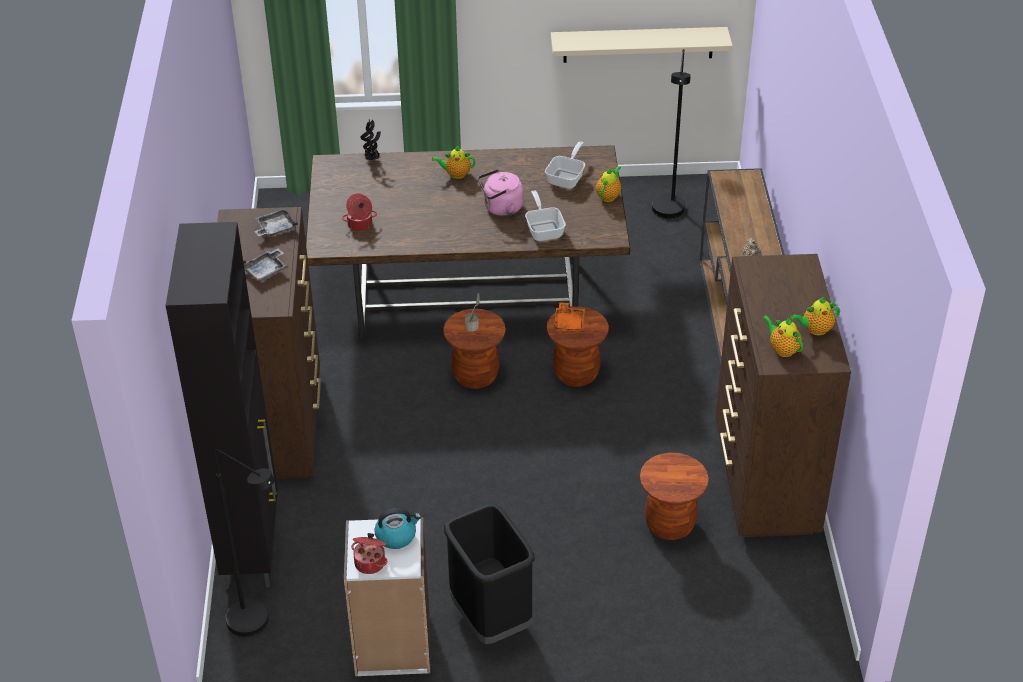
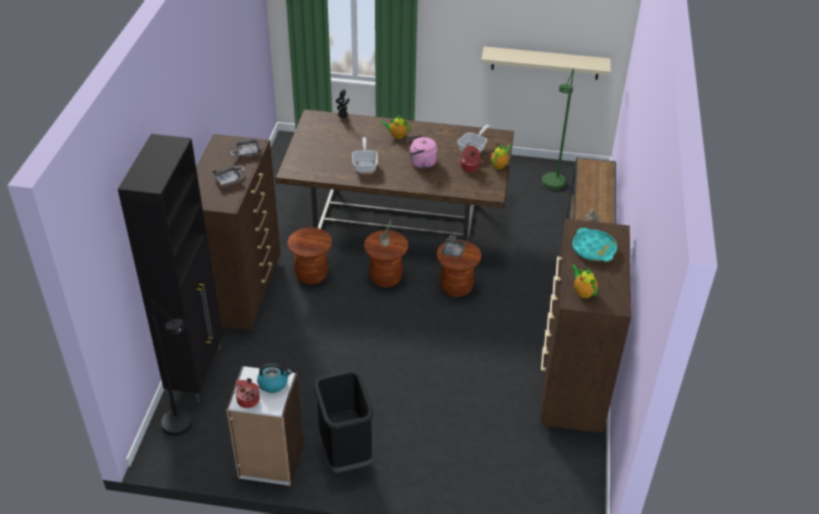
camera: 10 degrees right, 0 degrees up
(360, 225) = (320, 160): cooking pot -> cooking pot (469, 168)
(544, 229) = (447, 181): frying pan -> frying pan (365, 164)
(569, 323) = (453, 250): orange tray -> grey tray
(668, 214) = (552, 186): black floor lamp -> green floor lamp
(670, 524) = (493, 407): brown stool -> brown stool (311, 275)
(780, 291) = (593, 249): none -> turquoise tray
(815, 330) = (612, 281): teapot -> none

